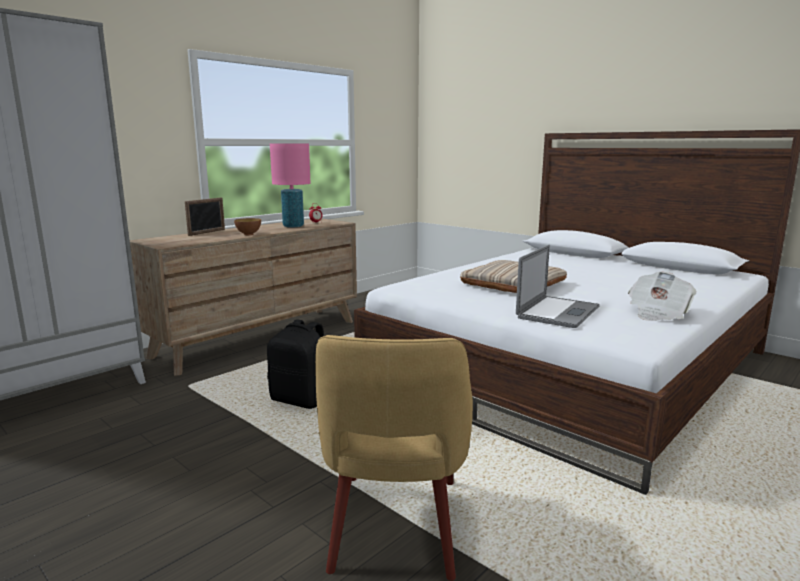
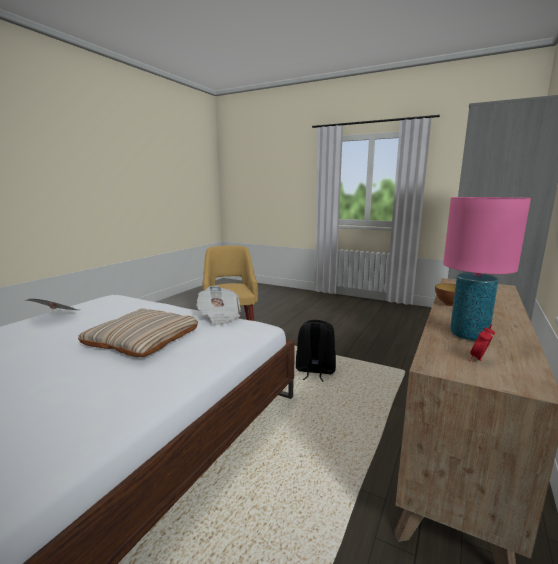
camera: 165 degrees right, 0 degrees up
(207, 232) = (507, 304): picture frame -> none
(436, 295) = (219, 316): none -> newspaper
(558, 312) = (133, 310): laptop -> none

